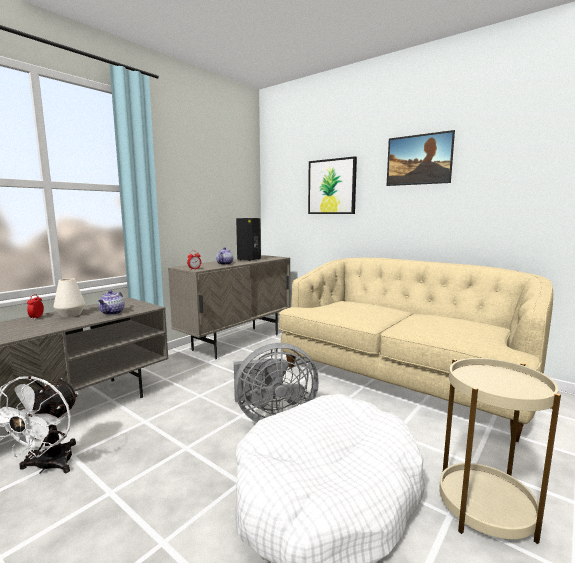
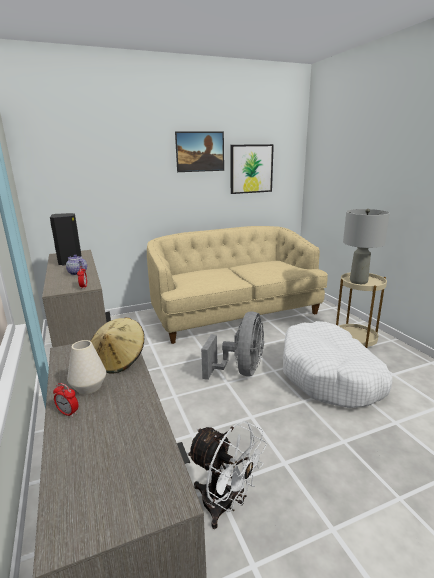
camera: 60 degrees left, 10 degrees up
(112, 313) = (119, 360): teapot -> beige hat
(332, 187) = (122, 172): picture -> picture (251, 169)
(490, 379) = (359, 281): none -> grey table lamp

